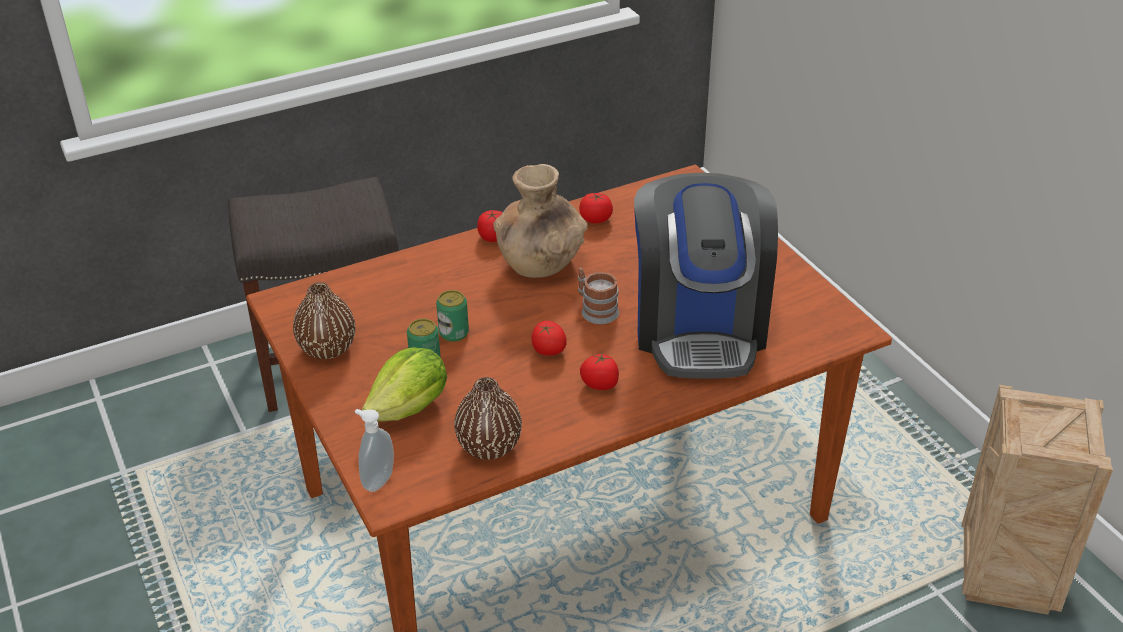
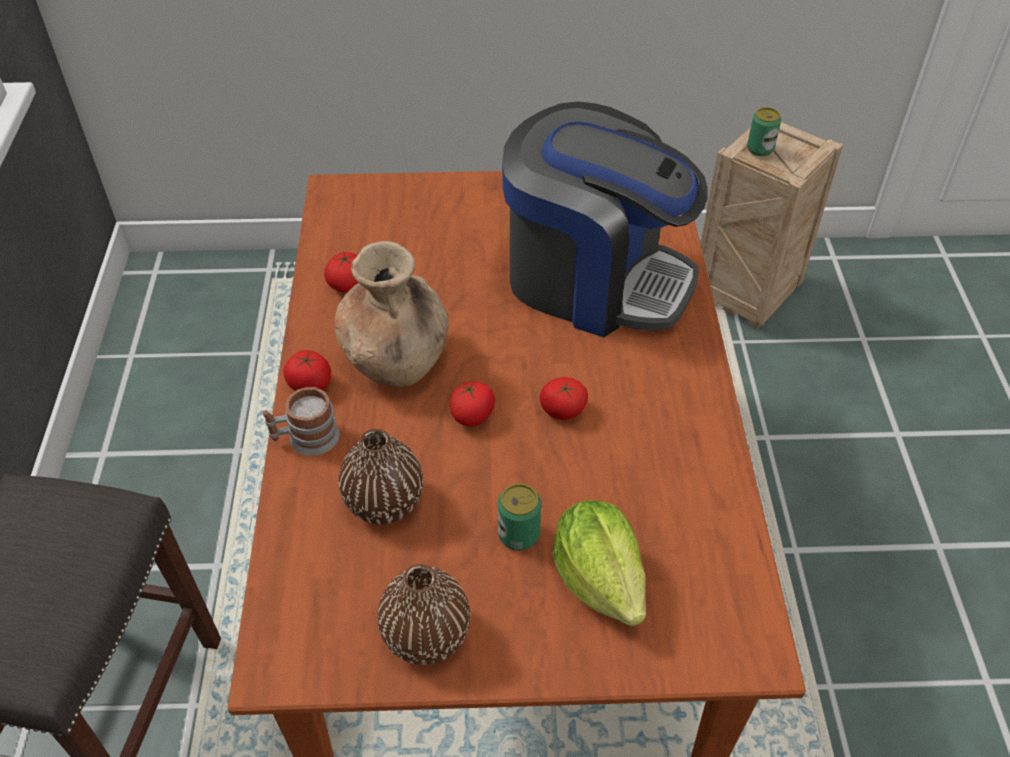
camera: 65 degrees left, 10 degrees up
(377, 480) = (719, 657): soap dispenser -> none
(454, 333) = (478, 487): can -> can (760, 149)
(489, 446) = (704, 522): brown vase -> brown vase (384, 503)
(595, 310) = (514, 346): mug -> mug (305, 438)
(600, 384) = (644, 388): tomato -> tomato (473, 415)

